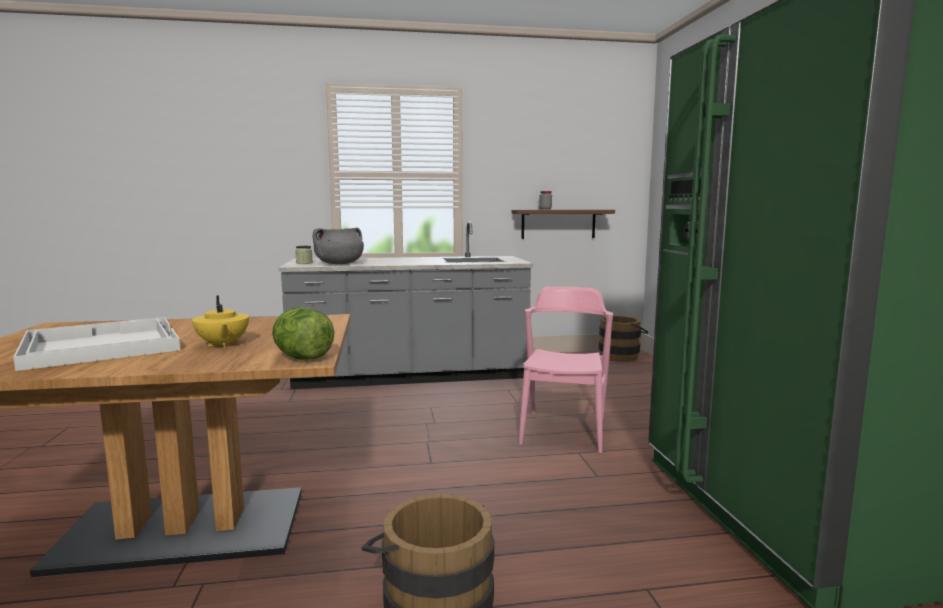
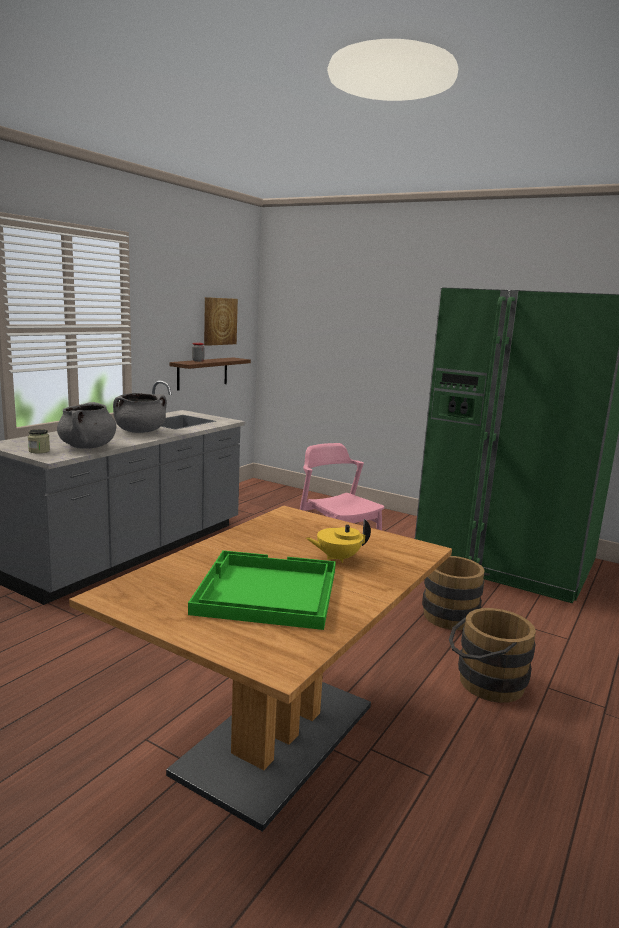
camera: 50 degrees left, 5 degrees up
(100, 346) = (266, 592): white tray -> green tray
(222, 345) = (337, 558): yellow teapot -> yellow teapot turned 150 degrees clockwise
(302, 358) = (418, 549): lettuce -> none
(413, 261) = (140, 431): none -> grey cooking pot
(584, 170) = (219, 321): none -> picture
(621, 356) = (254, 487): brown bucket -> brown bucket (449, 614)

